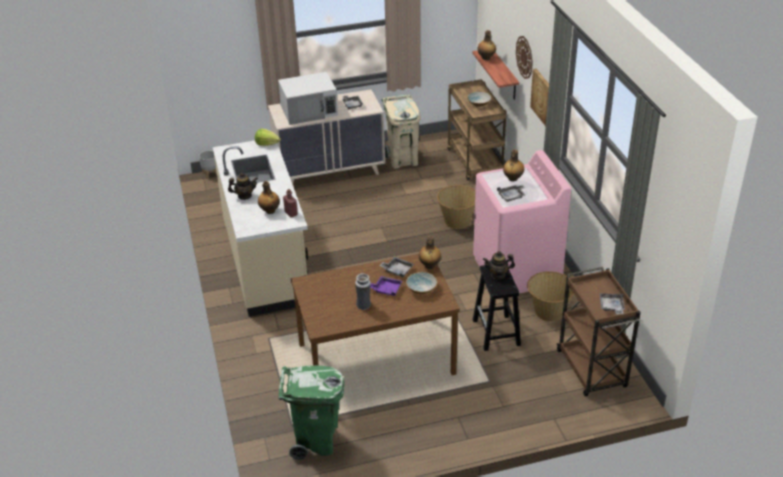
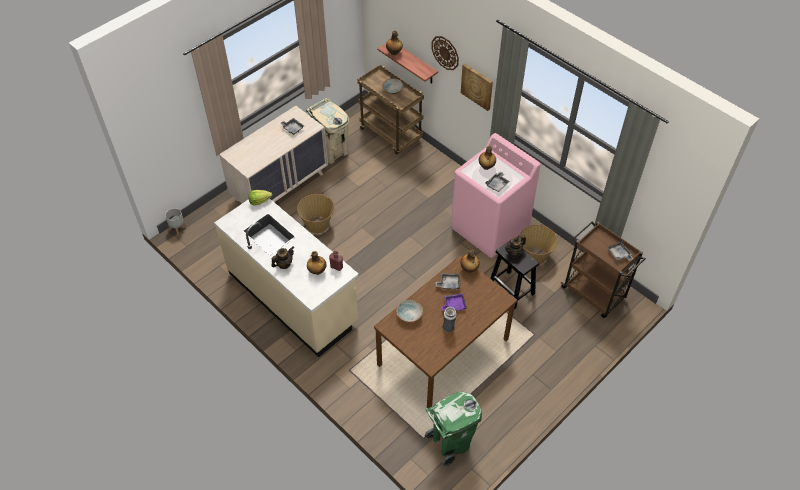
camera: 30 degrees left, 15 degrees up
(309, 110) = (260, 147): white microwave -> none
(422, 289) = (478, 293): bowl -> bowl (409, 315)
(457, 221) = (416, 198): basket -> basket (317, 224)

